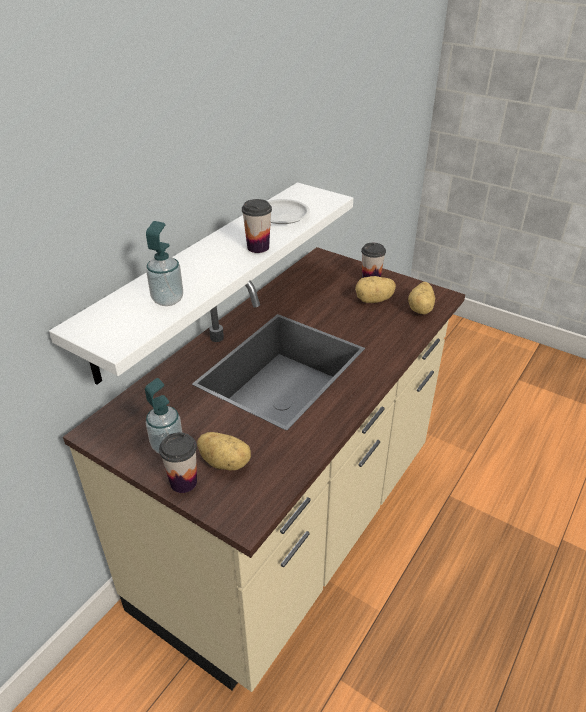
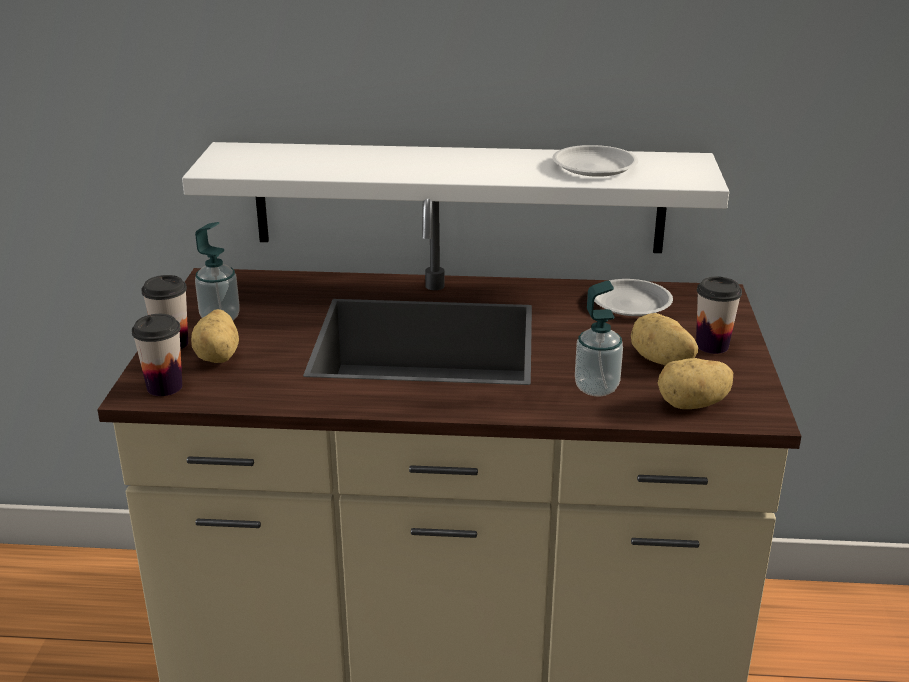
camera: 60 degrees right, 10 degrees down
(168, 299) = (316, 166): soap dispenser -> soap dispenser (596, 388)
(258, 247) = (488, 174): cup -> cup (164, 387)
(306, 284) = (630, 303): none -> white plate

